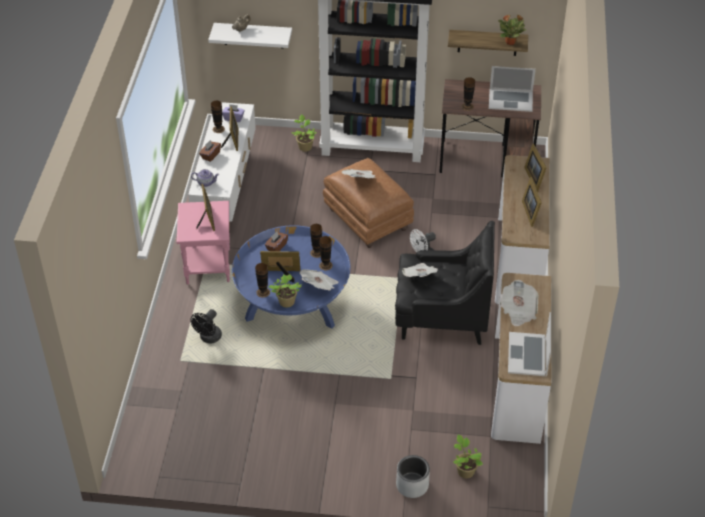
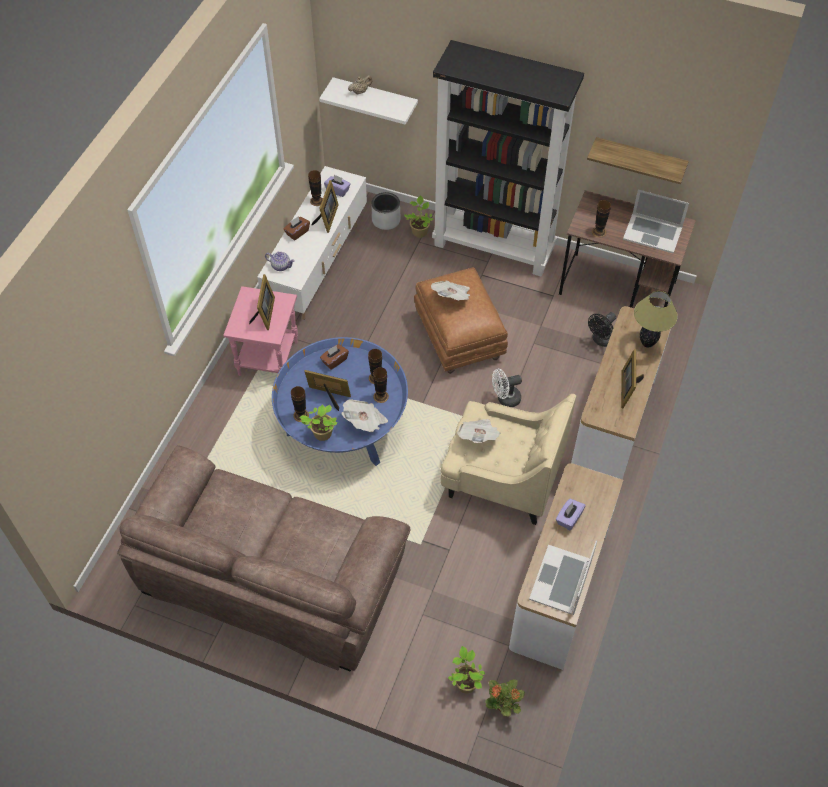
camera: 15 degrees right, 10 degrees up
(209, 338) = (240, 447): black fan -> black fan (601, 340)
(272, 433) = (270, 581): none -> brown sofa
(412, 485) = (400, 686): grey planter -> grey planter (385, 220)
(441, 317) = (501, 480): black armchair -> beige armchair
(510, 42) = (663, 168): potted plant -> potted plant (503, 705)
(518, 311) = (569, 518): newspaper -> purple tissue box
(535, 178) = (647, 343): picture frame -> table lamp

